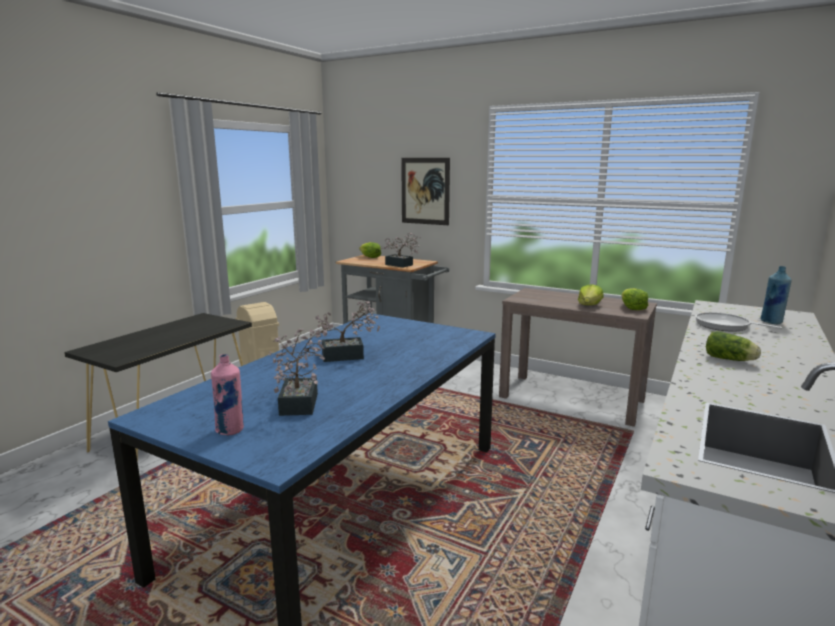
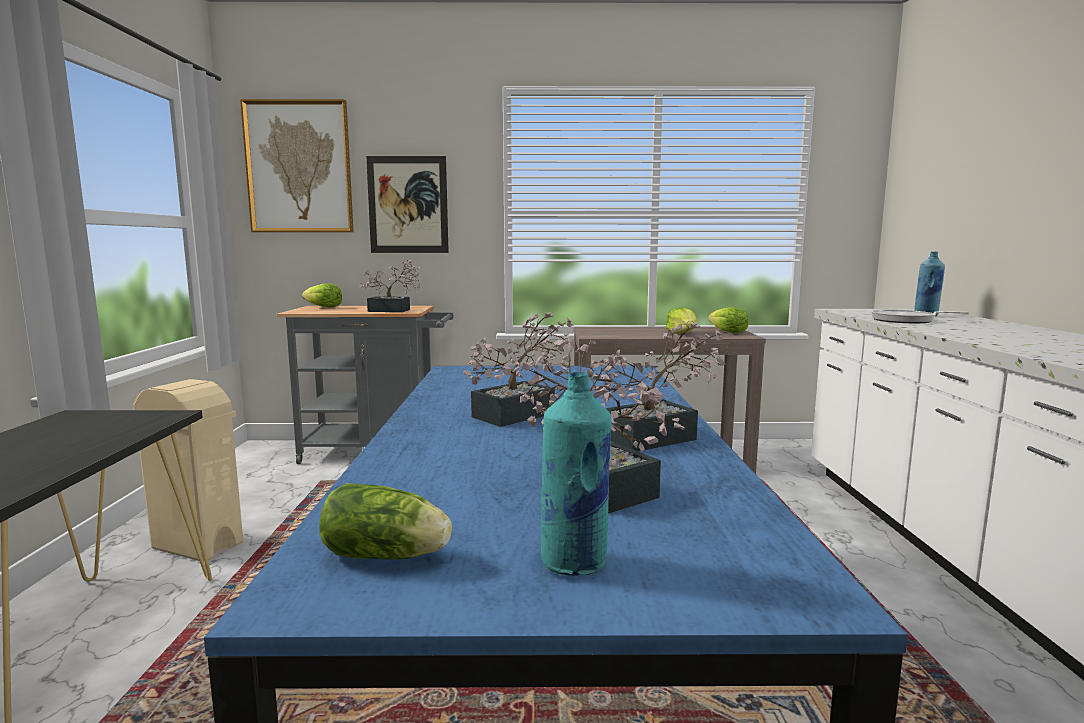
camera: 30 degrees left, 5 degrees down
(230, 430) = (575, 563): pink bottle -> turquoise bottle
(364, 165) = (299, 167): none -> picture
(381, 384) = (658, 437): none -> potted plant
(731, 360) = (1004, 339): lettuce -> lettuce (389, 556)

